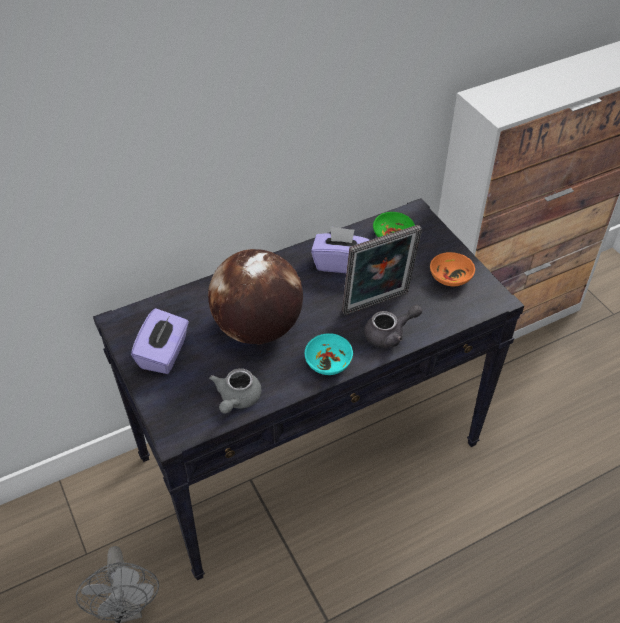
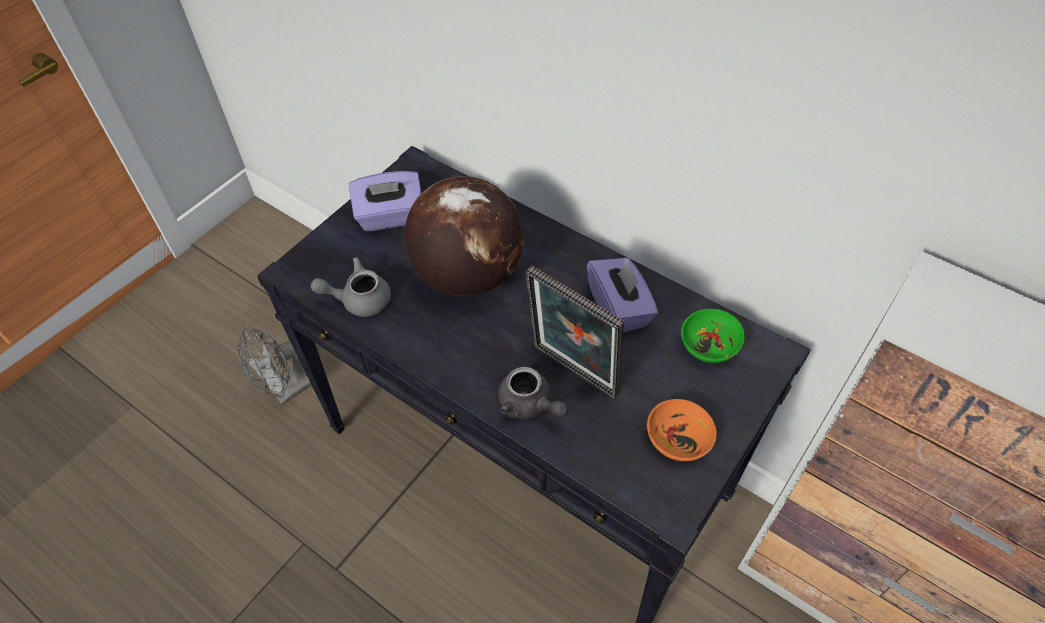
camera: 65 degrees right, 5 degrees up
(329, 362) = (453, 360): turquoise bowl -> none

